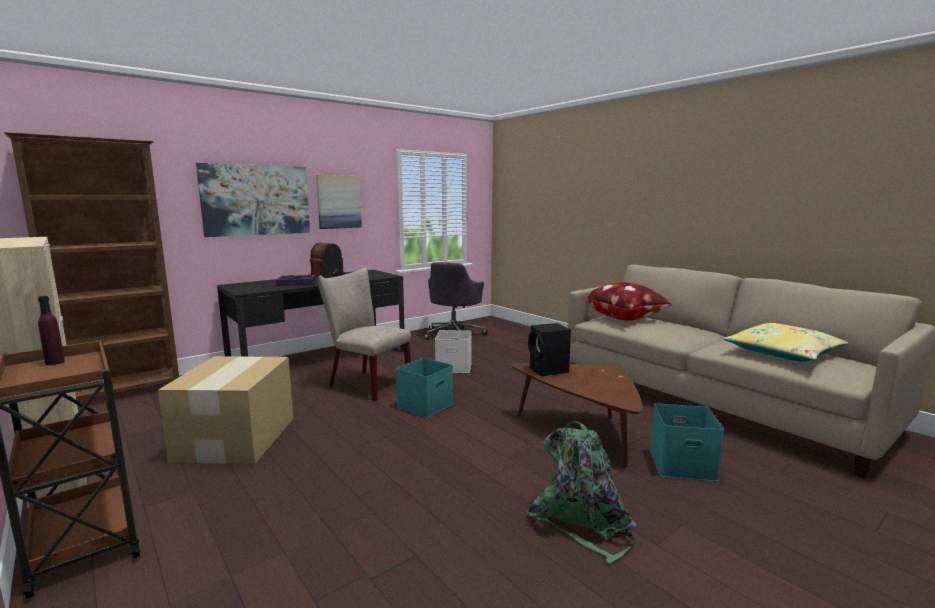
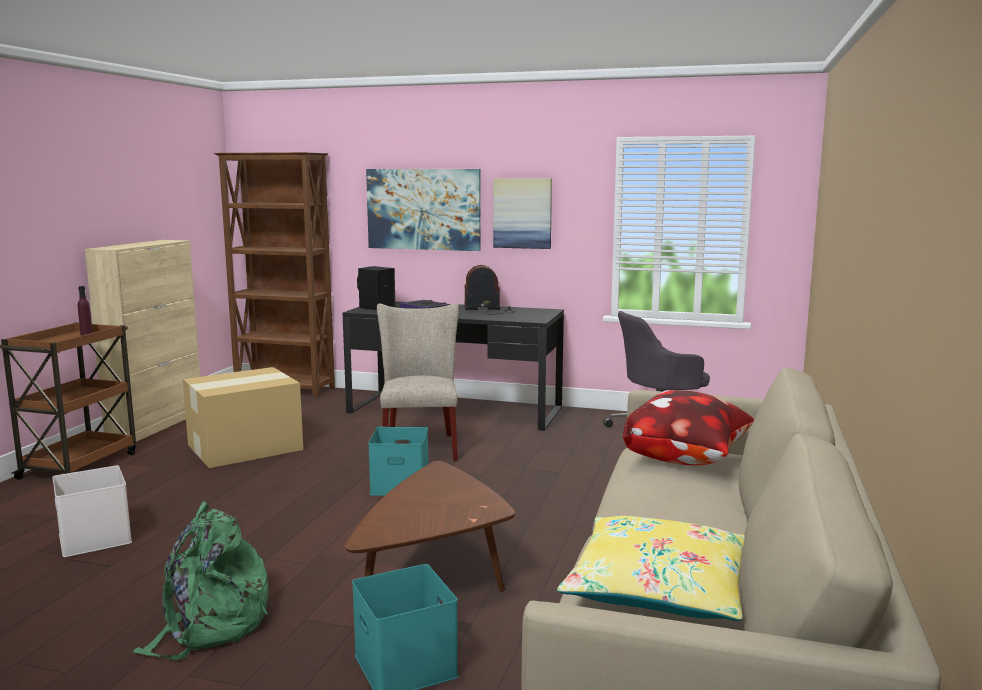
camera: 55 degrees right, 0 degrees up
(453, 367) = (535, 464): white storage box -> white storage box (93, 538)
(549, 371) = (436, 480): black speaker -> black speaker (376, 308)

